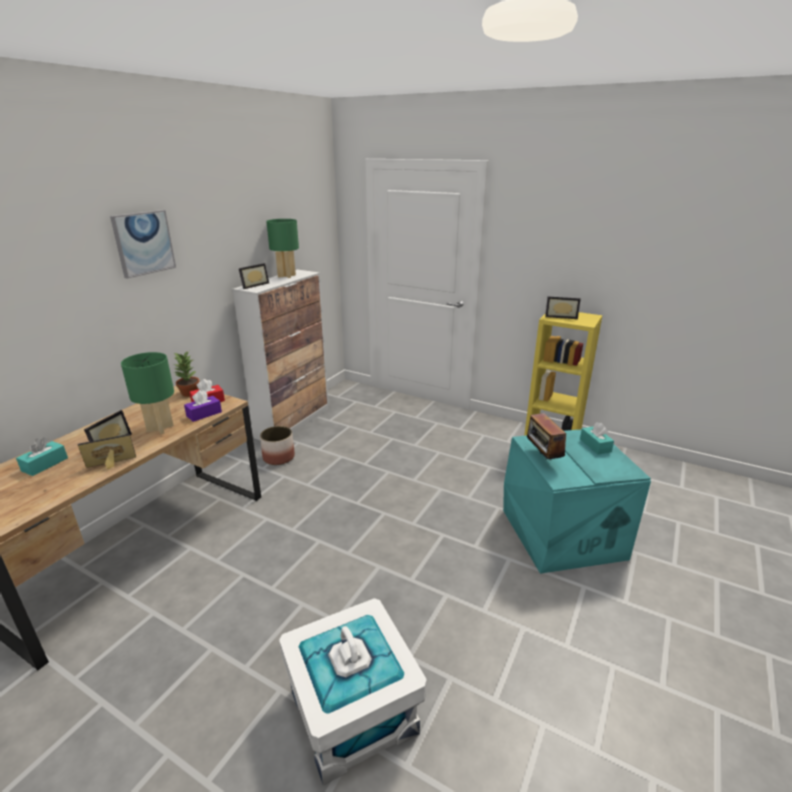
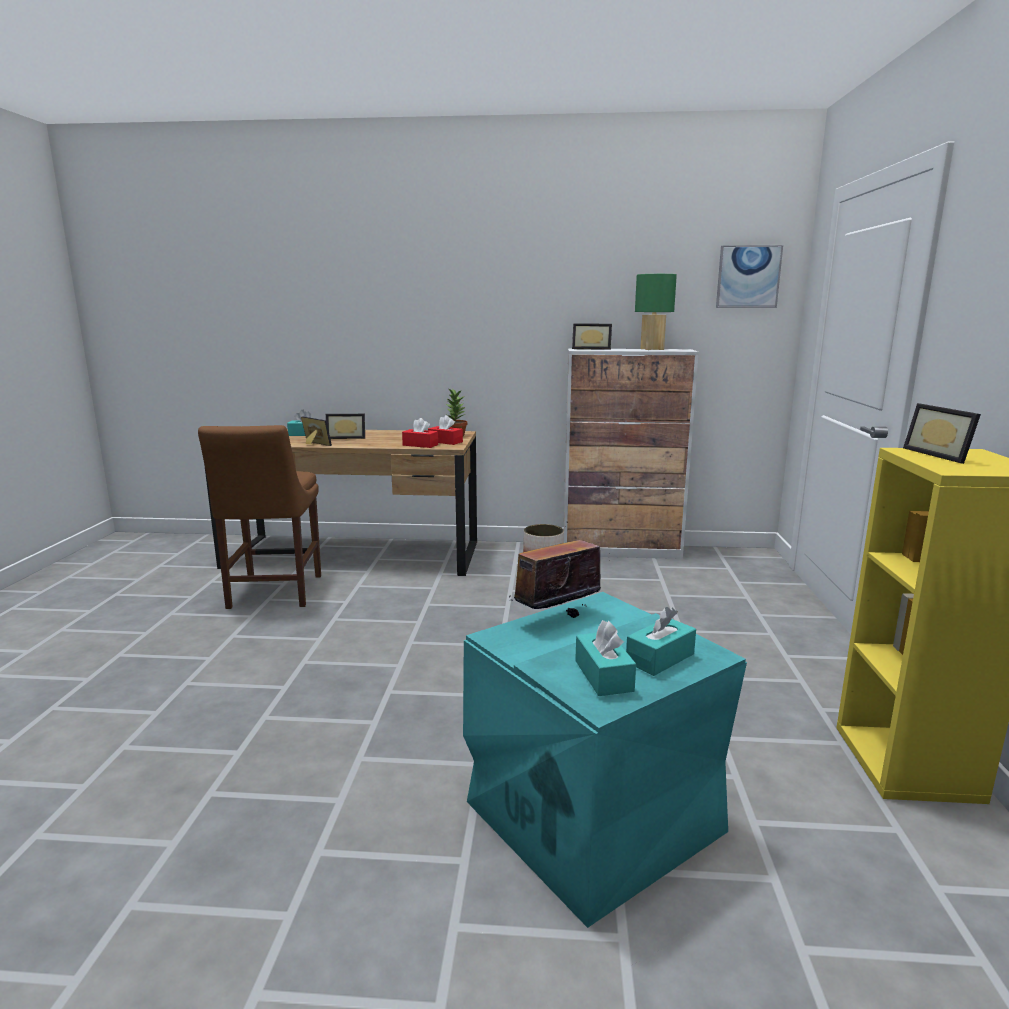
camera: 65 degrees right, 10 degrees down
(143, 243) = (466, 278): picture -> picture (748, 276)
(160, 428) = (381, 442): green table lamp -> none
(172, 624) = (273, 593): none -> brown chair
(204, 414) = (420, 445): purple tissue box -> red tissue box
(354, 711) = (188, 701): white storage box -> none
(610, 463) = (603, 676): none -> turquoise tissue box

